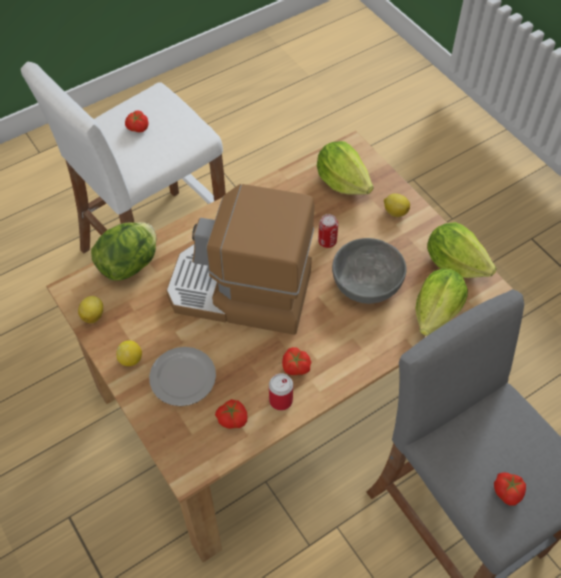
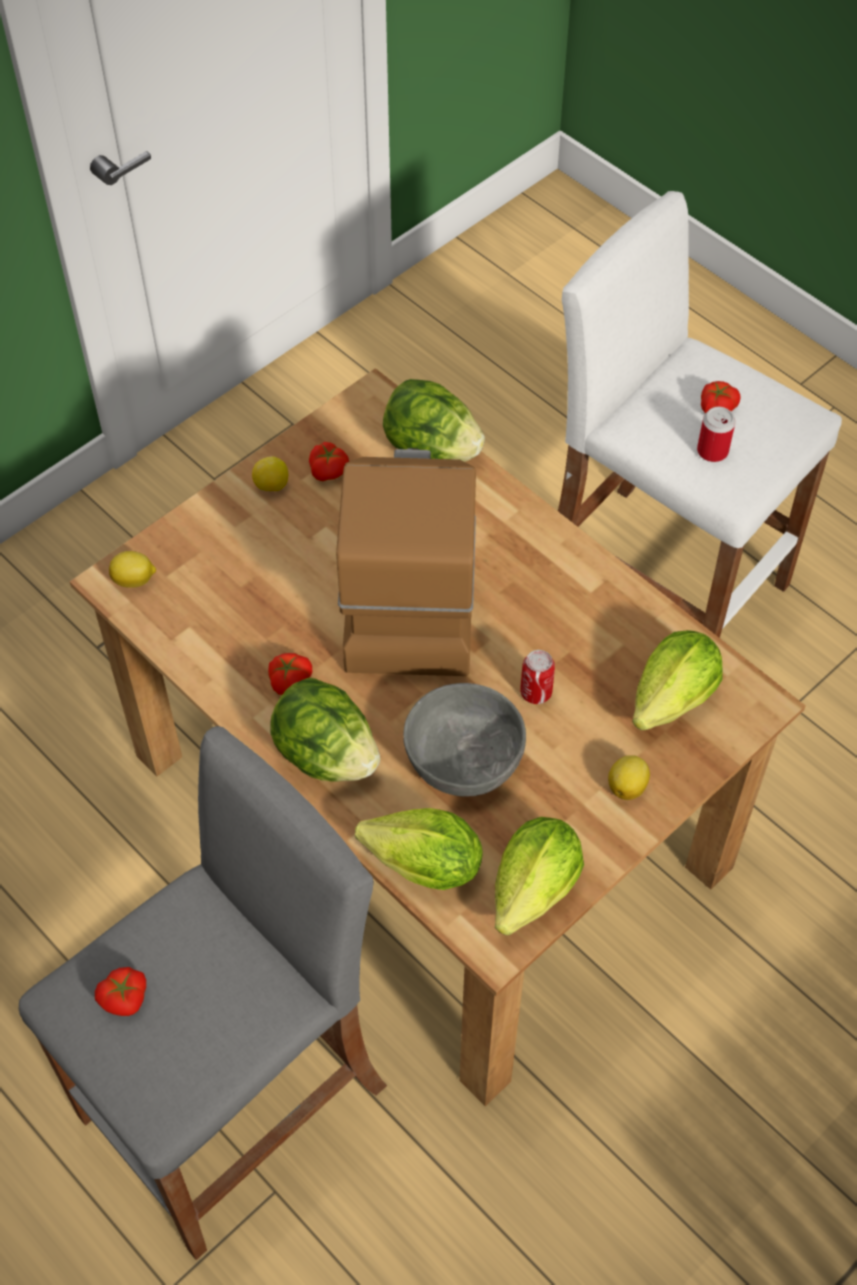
camera: 80 degrees right, 0 degrees up
(93, 315) = (336, 429): lemon -> lemon (134, 580)
(184, 377) = (252, 550): plate -> none
(232, 418) = (195, 617): tomato -> tomato (329, 470)
(281, 400) = (231, 670): can -> can (712, 451)
(354, 353) = (326, 755): none -> lettuce

